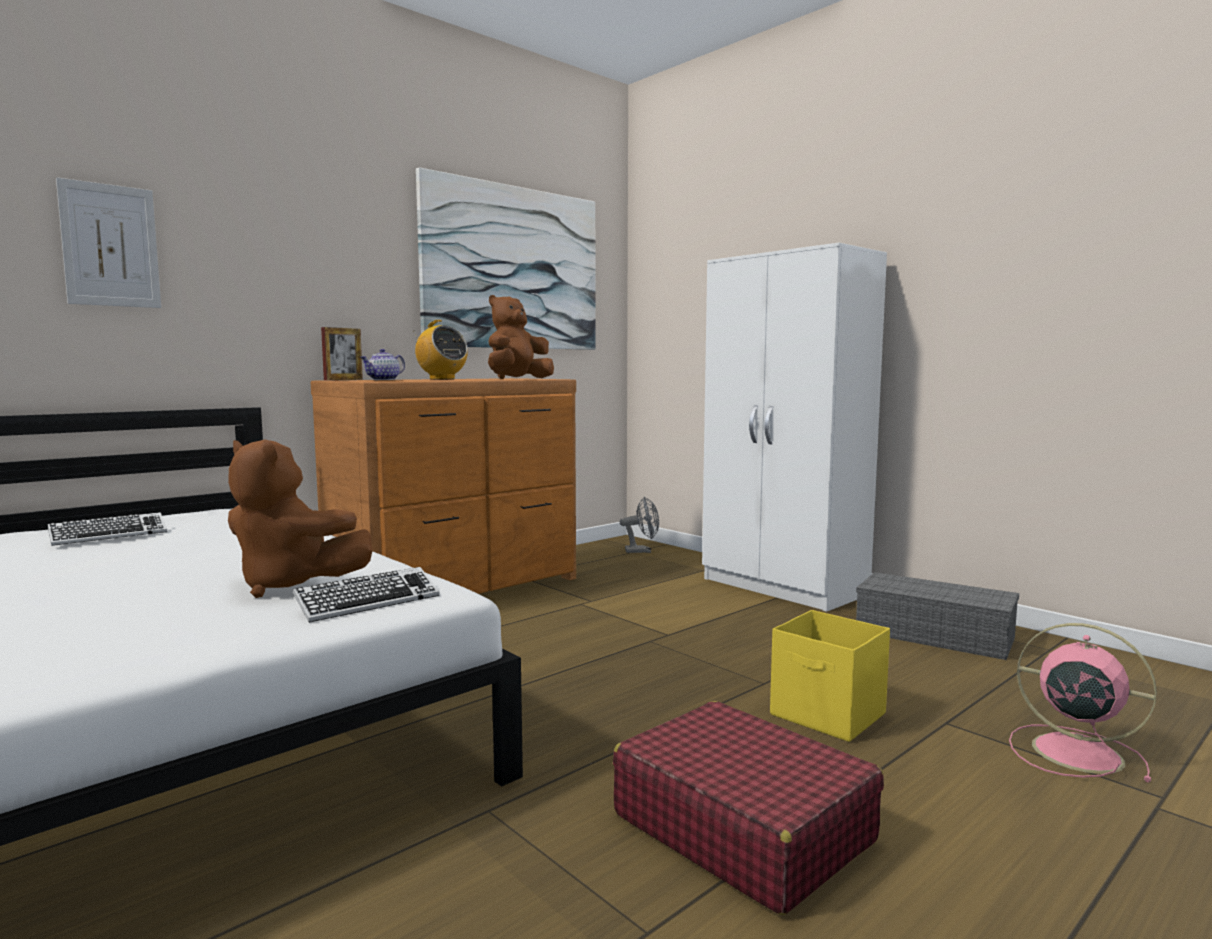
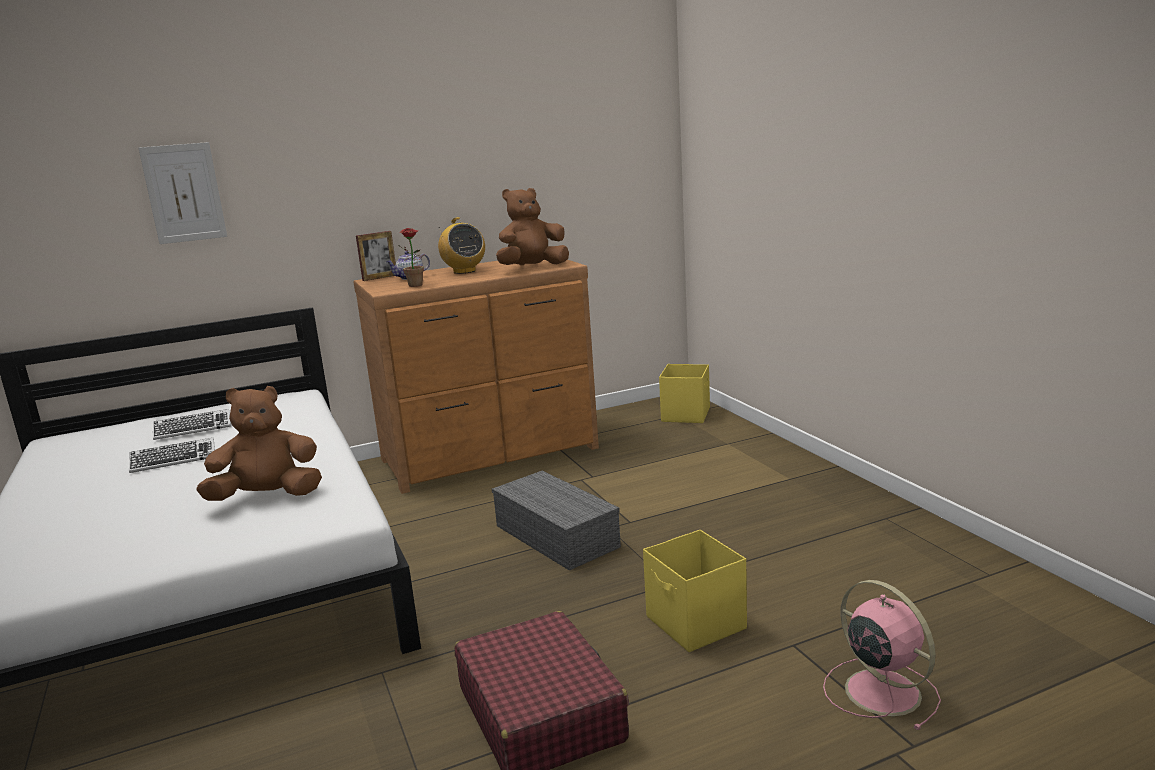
camera: 20 degrees right, 10 degrees up
(291, 585) = (268, 497): brown plush toy -> brown plush toy turned 120 degrees clockwise
(368, 602) = (299, 521): keyboard -> keyboard (173, 460)
(405, 380) = (417, 285): none -> potted plant
(512, 268) = (544, 145): picture -> none
(642, 551) = (686, 414): grey fan -> yellow storage box
(784, 587) = (787, 471): white wardrobe -> none
(936, 634) = (887, 545): grey storage box -> grey storage box (558, 536)

